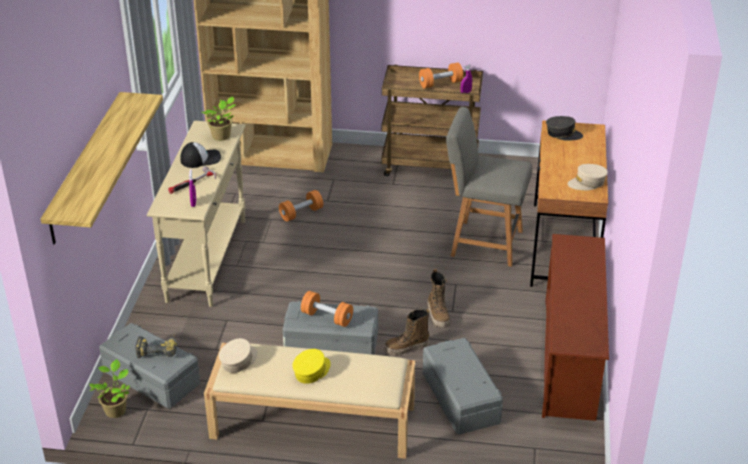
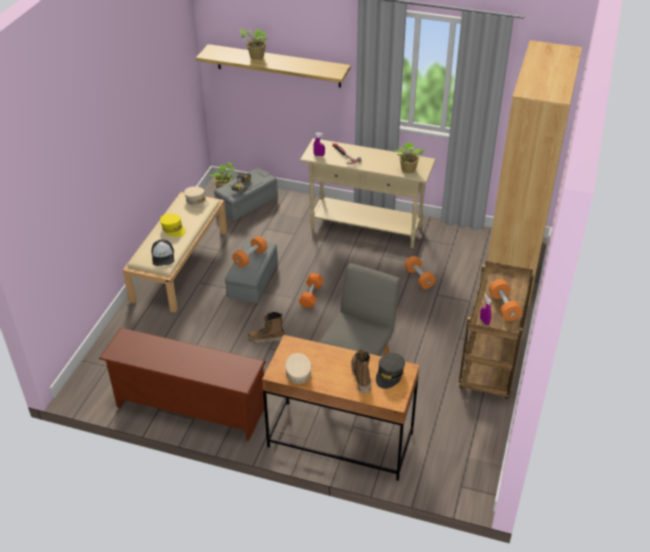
camera: 100 degrees right, 5 degrees up
(91, 167) = (255, 56): none -> potted plant
(201, 159) = (377, 159): cap -> cap (163, 256)
(350, 290) = (311, 295): none -> orange dumbbell
(406, 348) = (235, 317): boot -> boot (360, 377)
(459, 398) = (172, 336): grey storage box -> none

